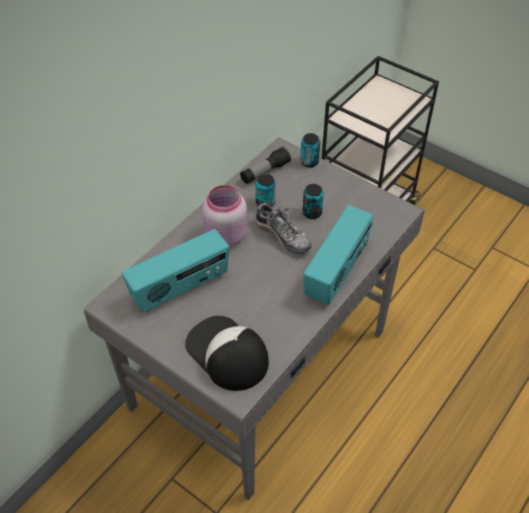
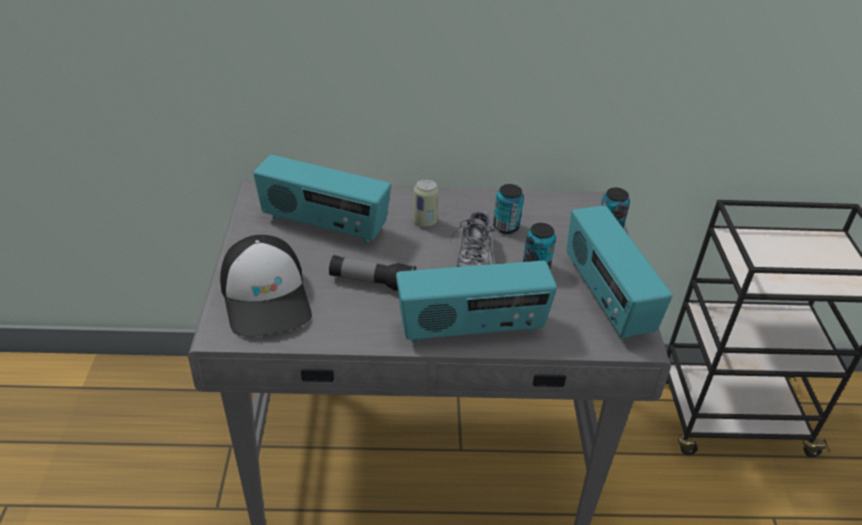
camera: 50 degrees right, 10 degrees down
(225, 236) = (424, 222): pink jar -> can
(227, 354) = (267, 297): cap -> cap turned 150 degrees clockwise
(265, 172) = (549, 206): flashlight -> flashlight (372, 282)
(360, 200) = (606, 297): none -> radio

